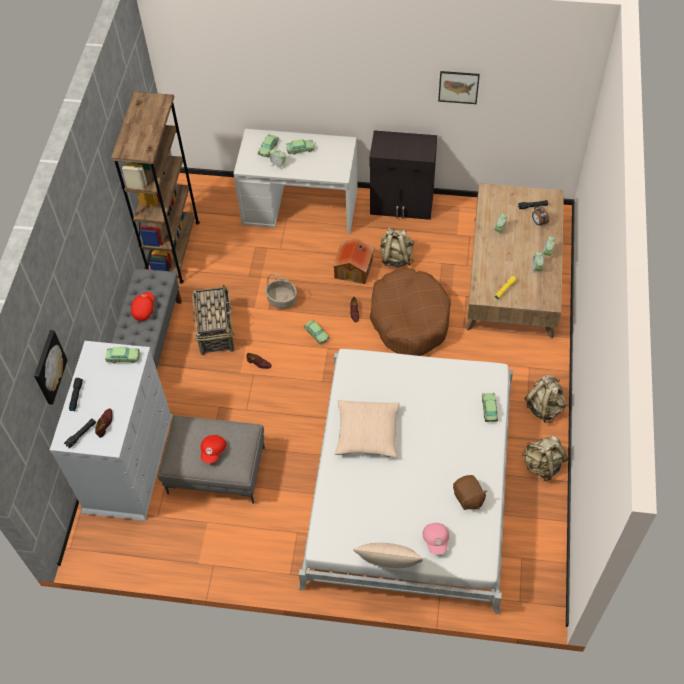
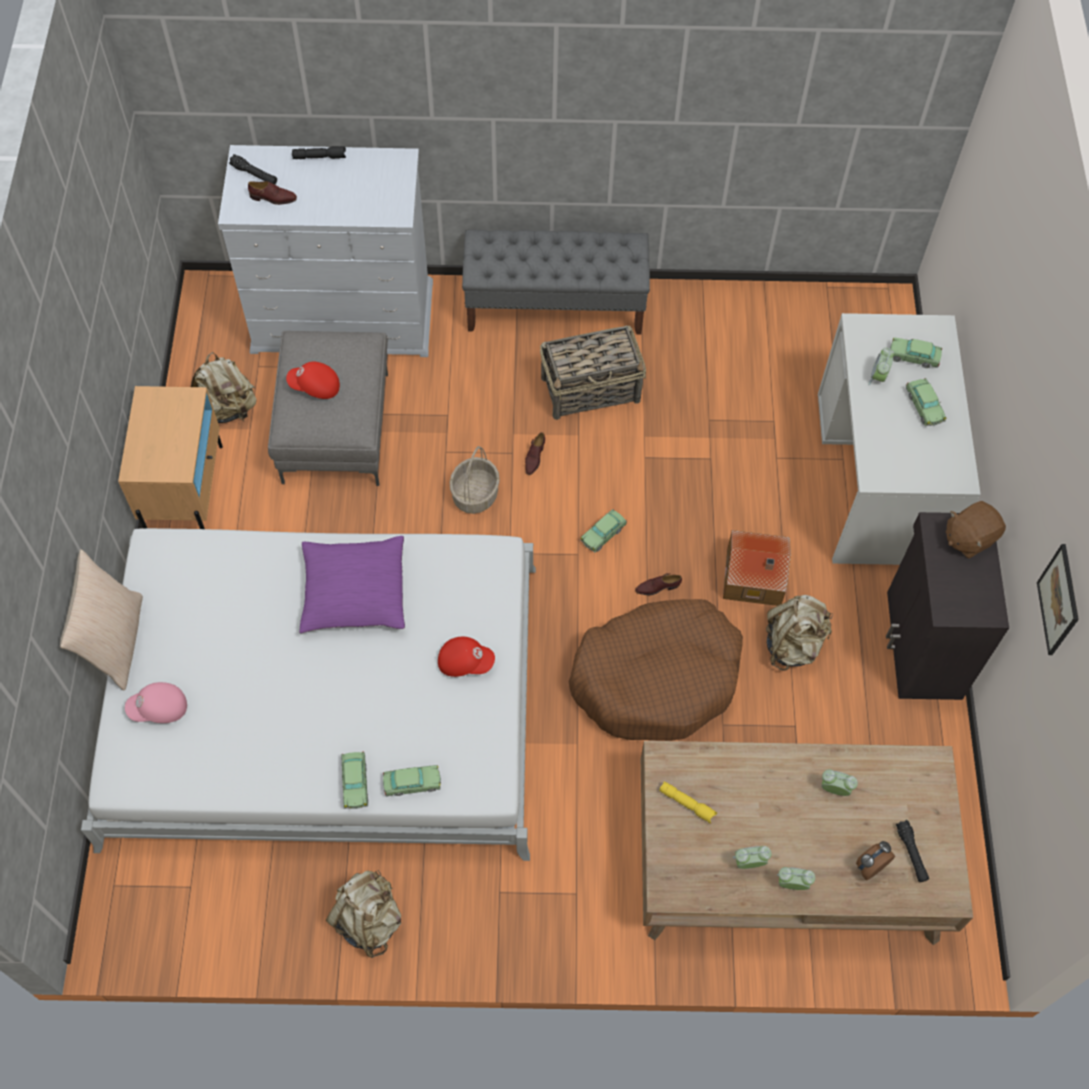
camera: 80 degrees right, 5 degrees up
(48, 367) = (318, 87): picture -> none
(123, 357) = (390, 199): toy car -> toy car (355, 783)
(144, 309) = (566, 257): red cap -> red cap (465, 661)
(174, 250) = (743, 308): brown bookcase -> none
(250, 561) = (187, 492): none -> beige nightstand
(282, 300) = (667, 474): basket -> basket (475, 495)
(367, 433) = (354, 592): beige pillow -> purple pillow
(468, 497) = (236, 755): brown plush toy -> brown plush toy (969, 538)
(544, 407) = (491, 922): beige backpack -> beige backpack (227, 408)

